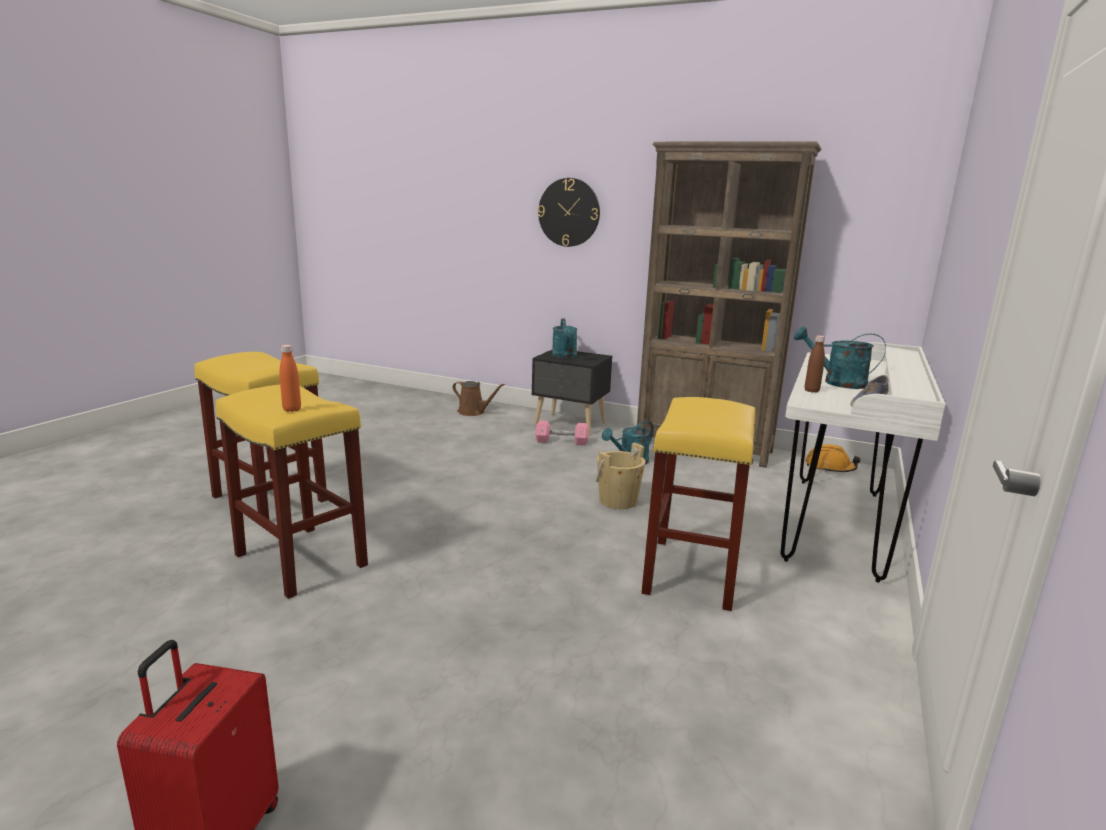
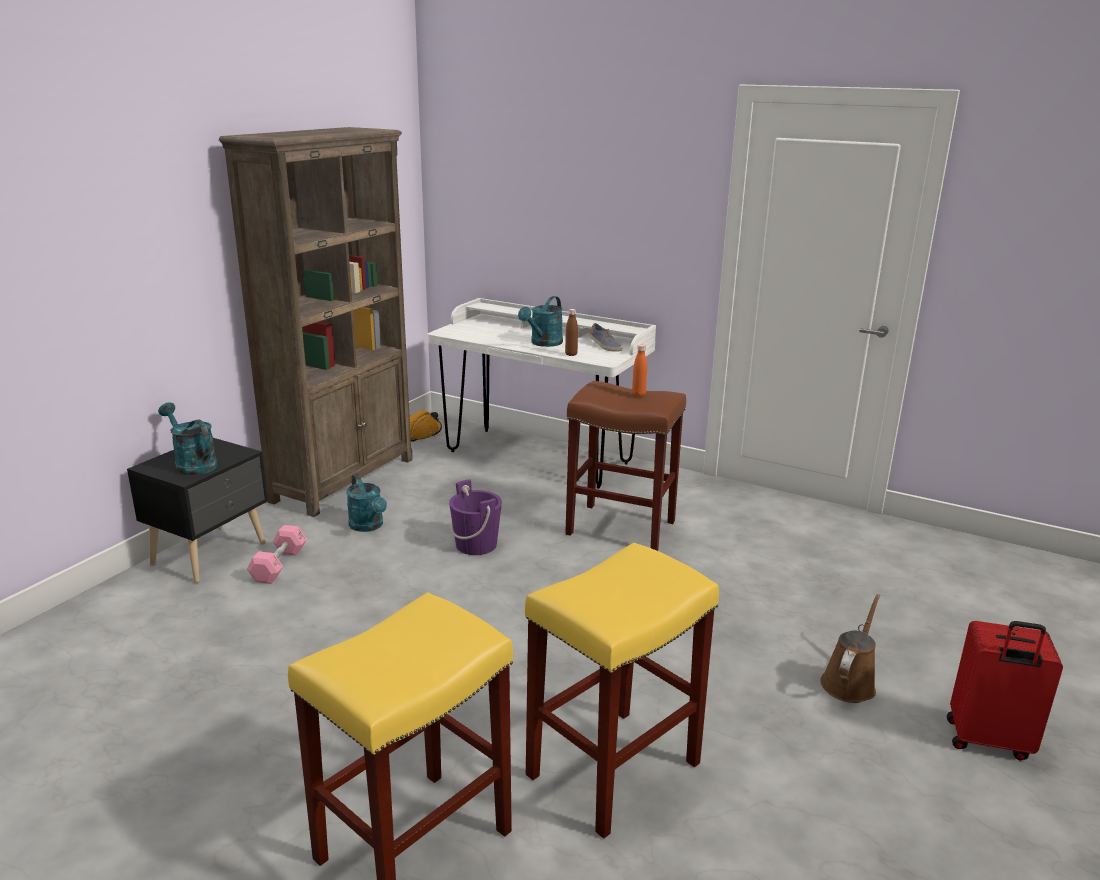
camera: 85 degrees left, 5 degrees up
(292, 409) = (675, 569): orange bottle -> orange bottle (638, 394)
(473, 412) = (83, 640): brown watering can -> brown watering can (849, 682)
(565, 356) = (192, 464): turquoise watering can -> turquoise watering can turned 135 degrees counterclockwise
(569, 212) = (93, 252): wall clock -> none
(618, 501) = (476, 545): beige bucket -> purple bucket
(692, 574) = (622, 528): yellow stool -> brown stool

